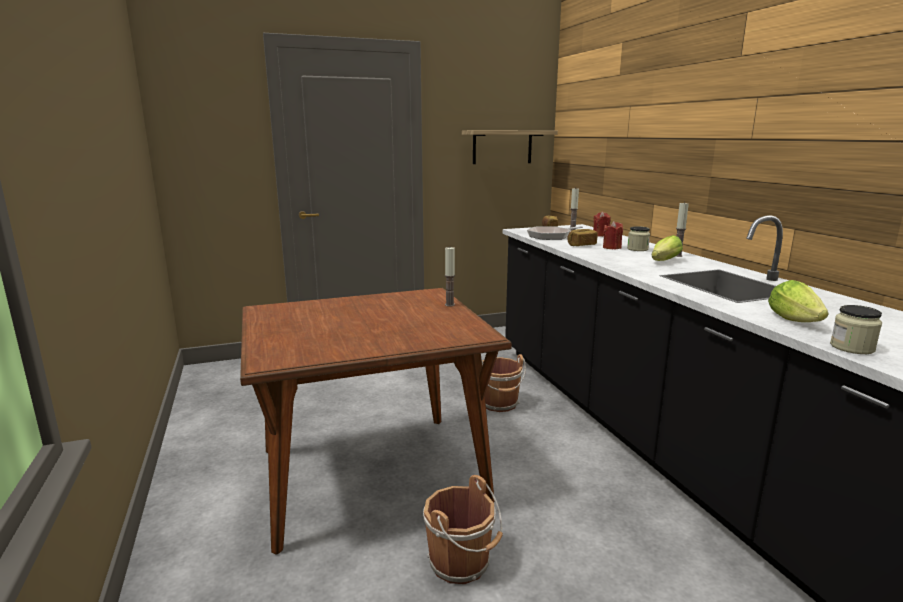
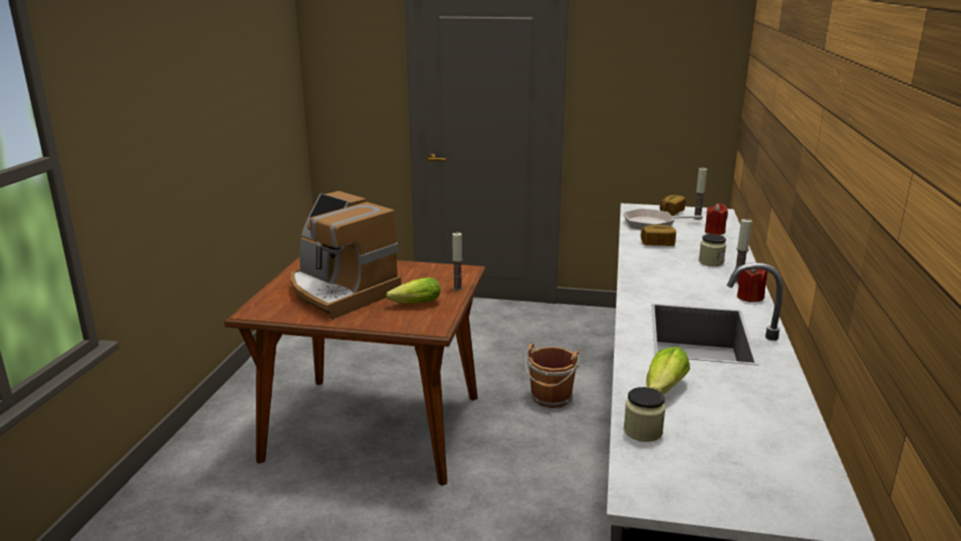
camera: 30 degrees right, 5 degrees up
(341, 327) = (340, 292): none -> coffee machine
(462, 563) = (372, 520): brown bucket -> none
(502, 147) = (668, 97): shelf -> none
(612, 248) = (685, 254): red candle -> red candle (749, 297)
(663, 261) = (699, 286): lettuce -> lettuce (413, 304)

